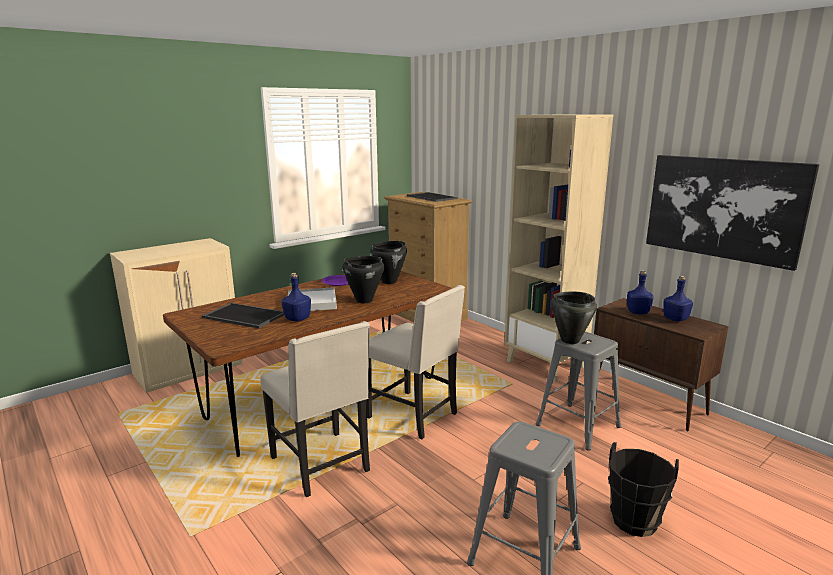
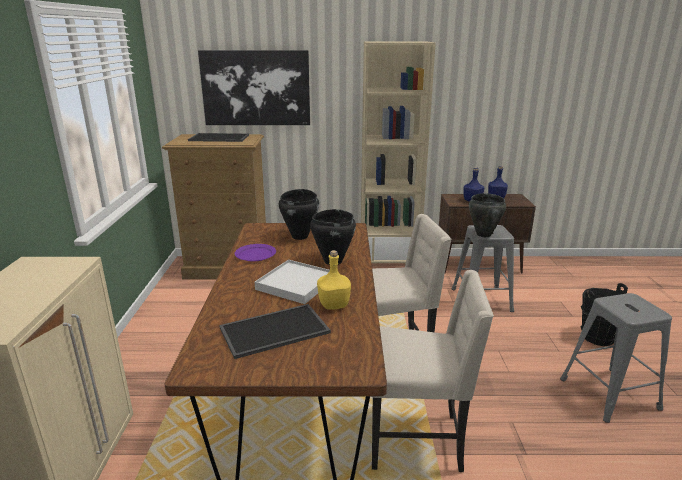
camera: 50 degrees left, 5 degrees up
(297, 319) = (333, 305): blue bottle -> yellow bottle
(723, 208) = (513, 111): picture -> picture (256, 88)

